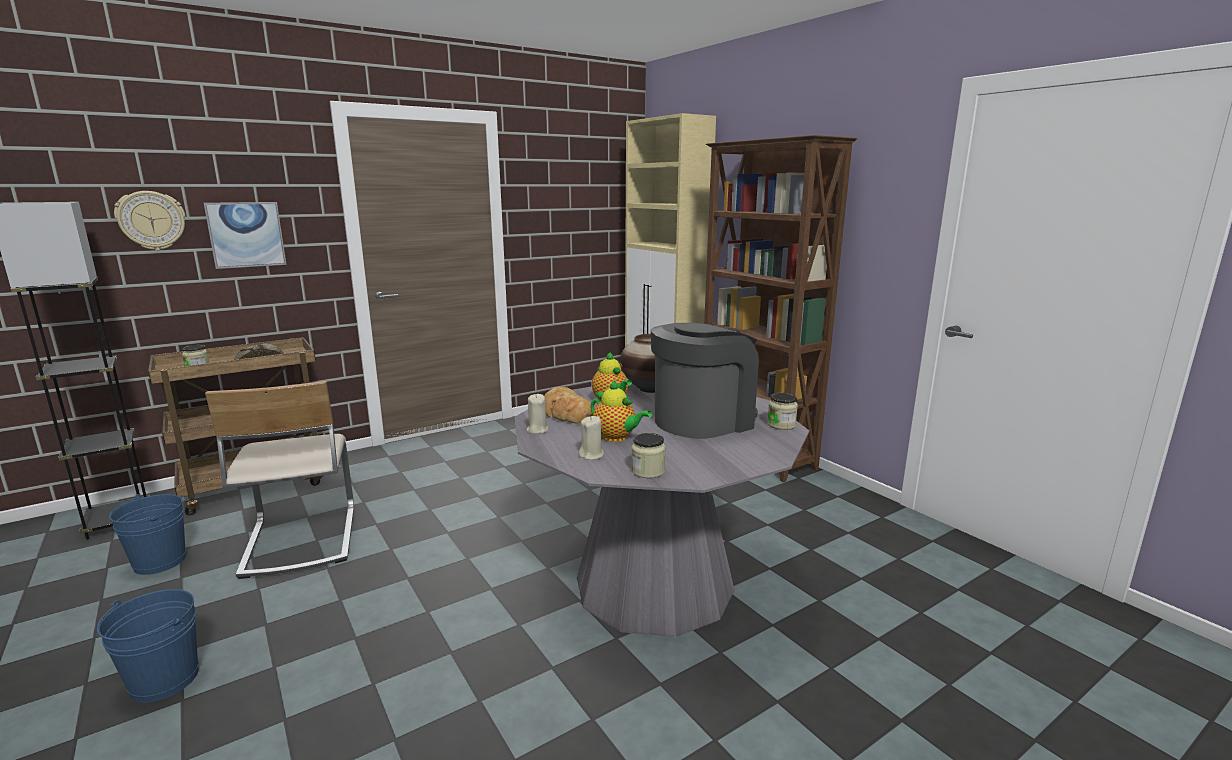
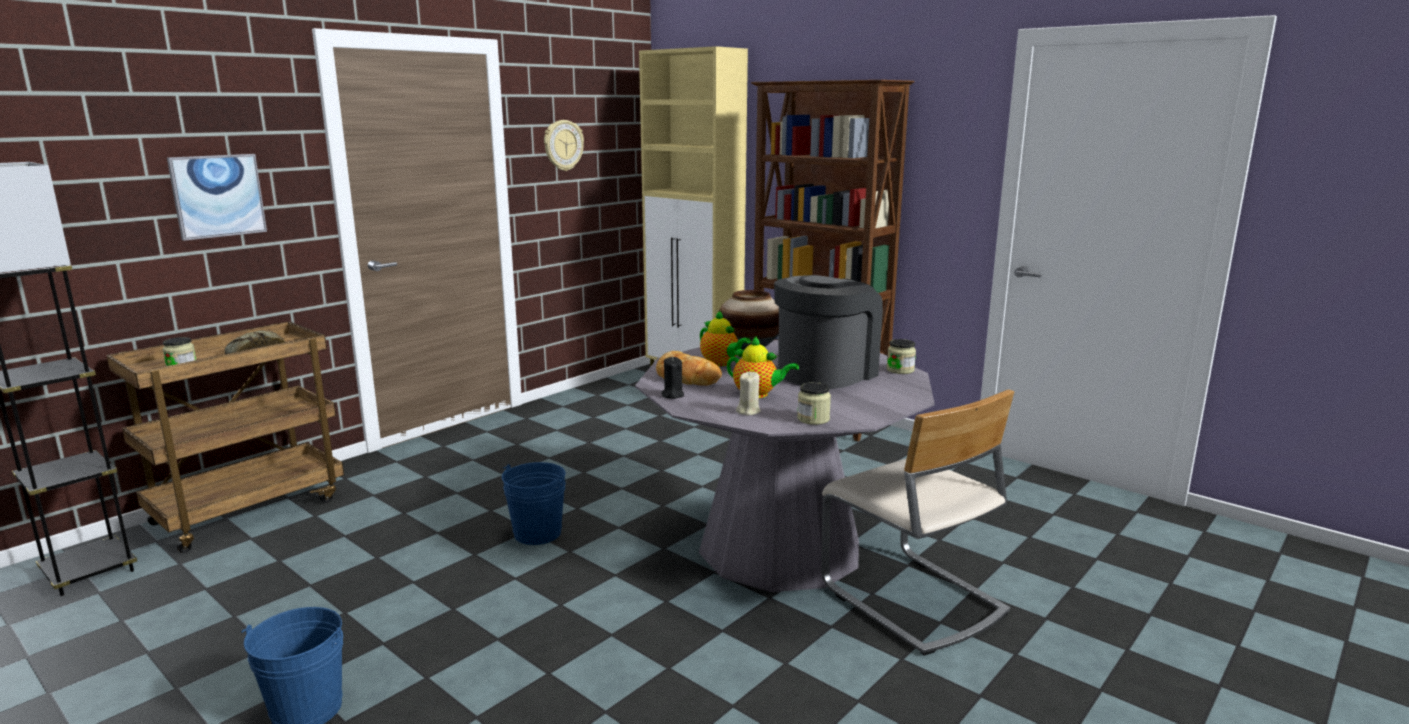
camera: 15 degrees left, 0 degrees up
(151, 220) = (104, 182): wall clock -> wall clock (563, 145)
(160, 561) = (190, 605): blue bucket -> blue bucket (537, 533)
(299, 540) = (356, 560): beige chair -> beige chair (911, 600)
(537, 430) = (672, 395): beige candle -> black candle

